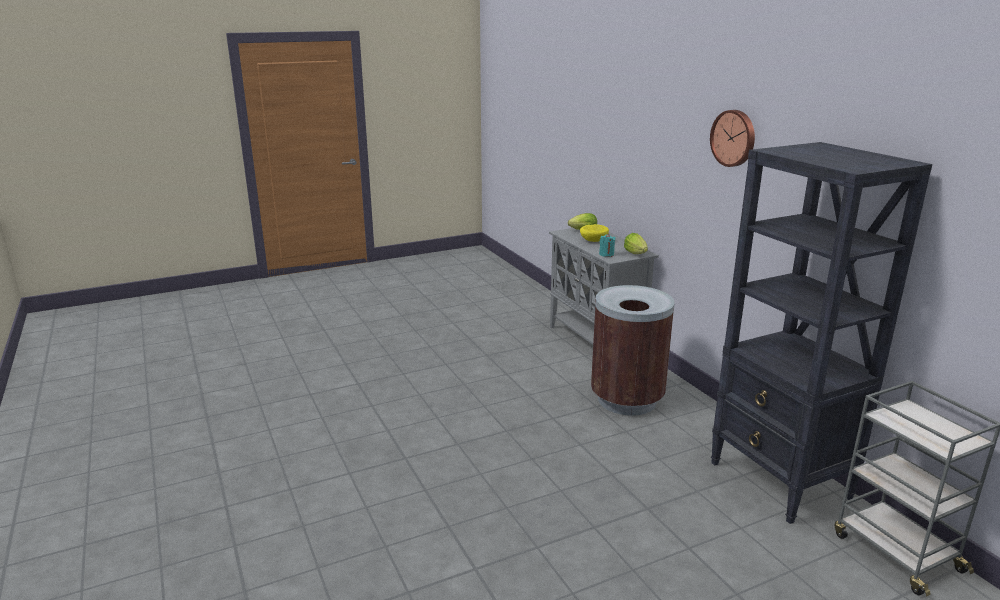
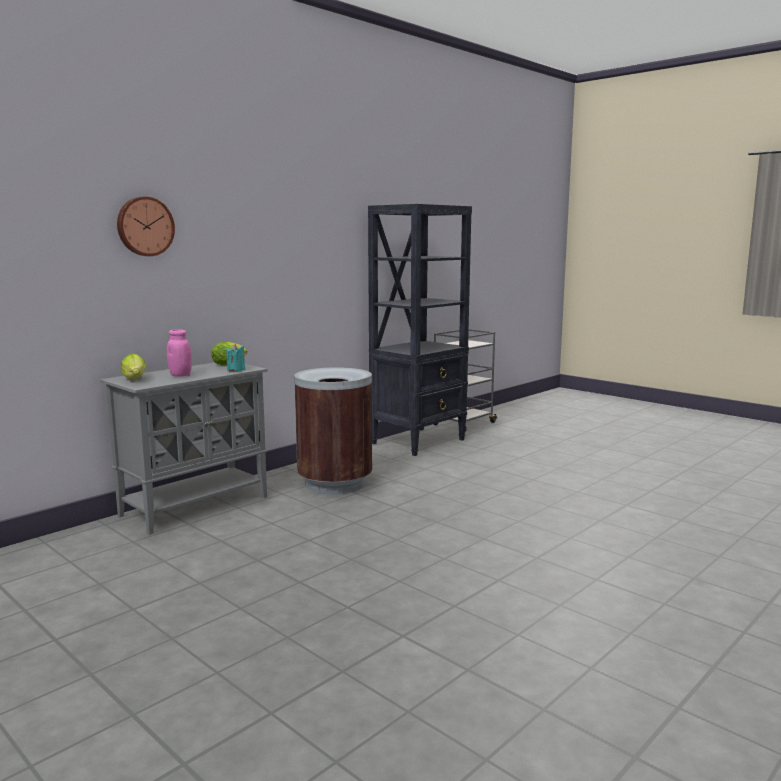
camera: 110 degrees left, 10 degrees down
(593, 240) = (180, 375): yellow bowl -> pink jar
(734, 138) = (294, 216): wall clock -> wall clock (144, 226)

